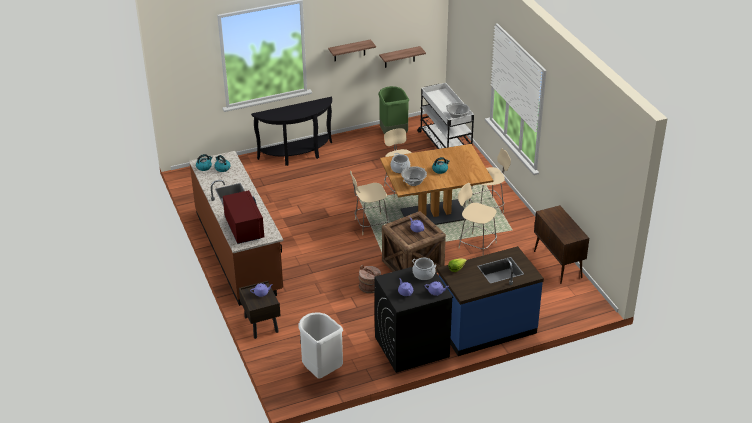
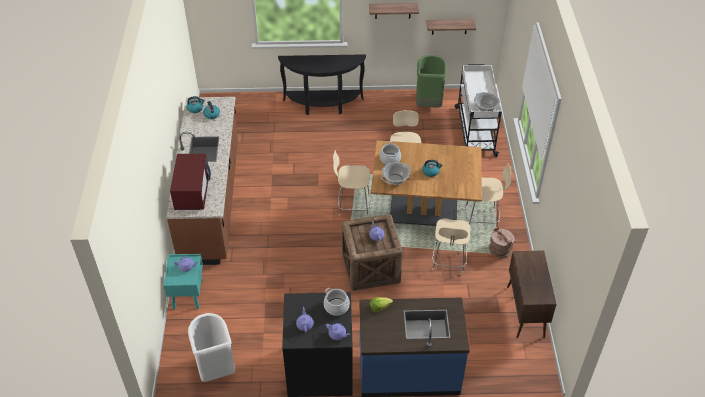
camera: 20 degrees right, 10 degrees up
(261, 324) = (187, 294): brown nightstand -> turquoise nightstand
(369, 287) = (314, 282): brown bucket -> brown bucket (500, 250)
(476, 245) = (448, 261): beige chair -> beige chair turned 135 degrees counterclockwise

